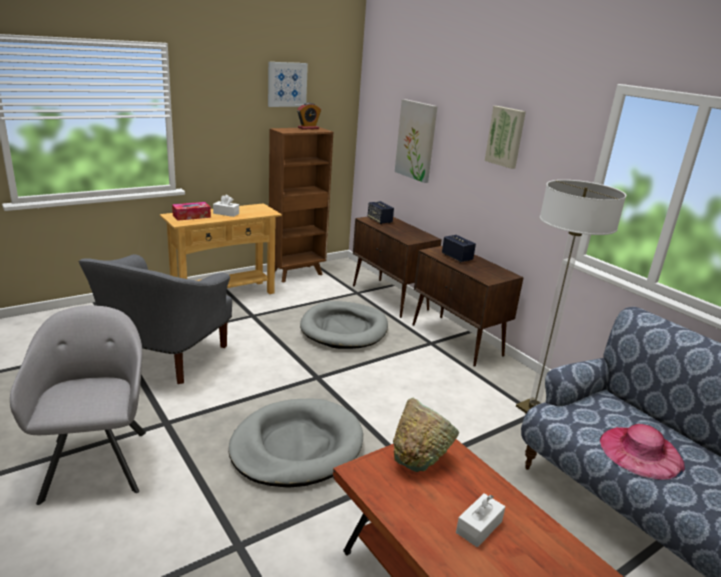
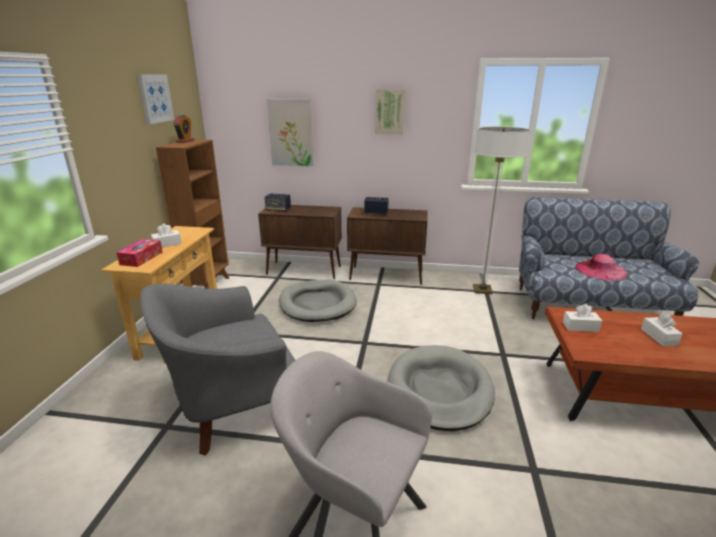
camera: 45 degrees left, 0 degrees up
(163, 357) = (231, 407): grey armchair -> grey armchair turned 90 degrees clockwise
(419, 458) = (580, 327): green bowl -> white tissue box

